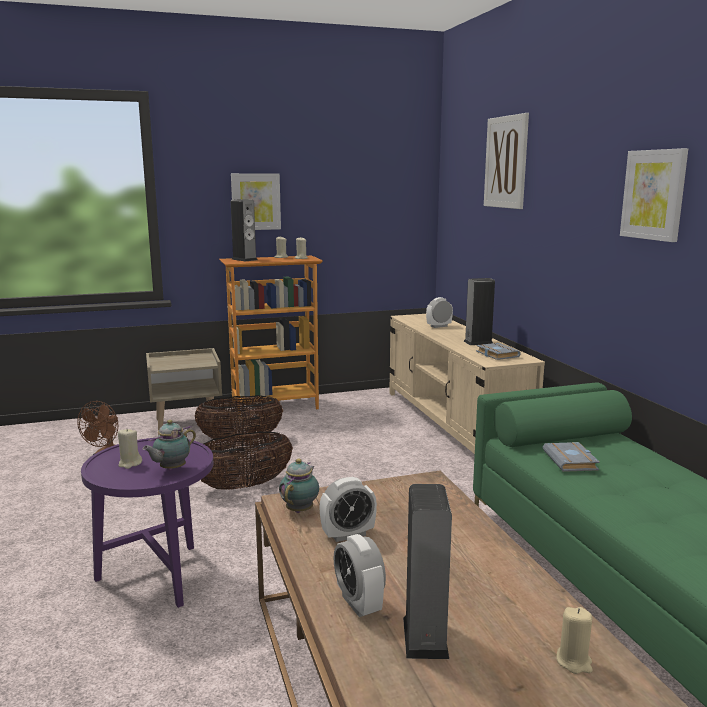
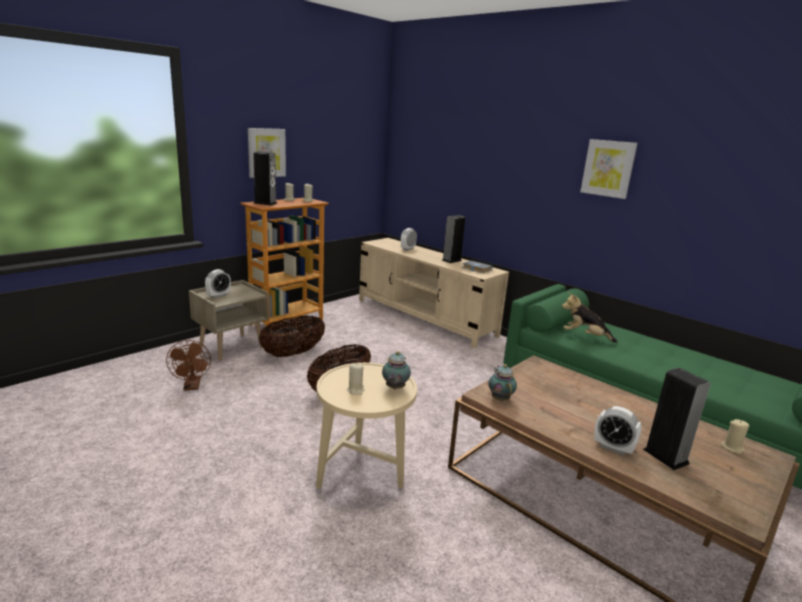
camera: 30 degrees left, 5 degrees up
(158, 578) = (363, 472): purple side table -> beige side table
(348, 534) = (548, 408): alarm clock -> alarm clock (218, 295)
(506, 162) = (467, 132): picture -> none
(572, 461) = (584, 336): grey book -> plush toy

